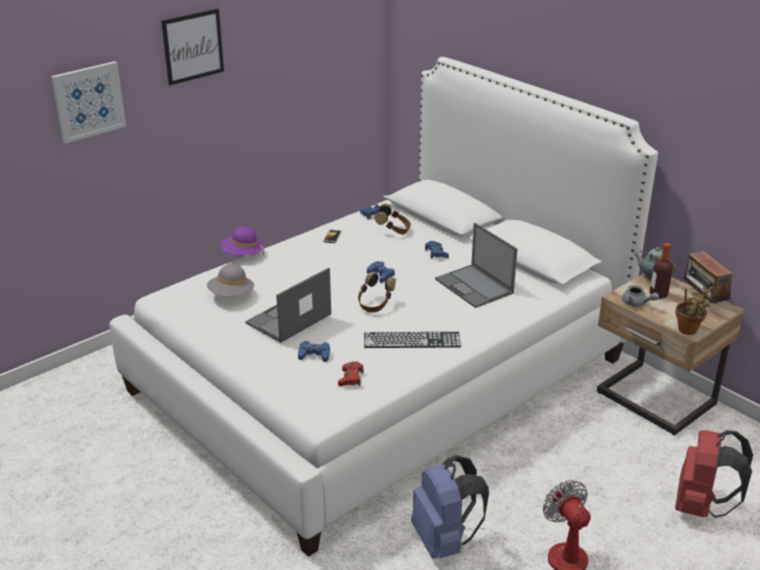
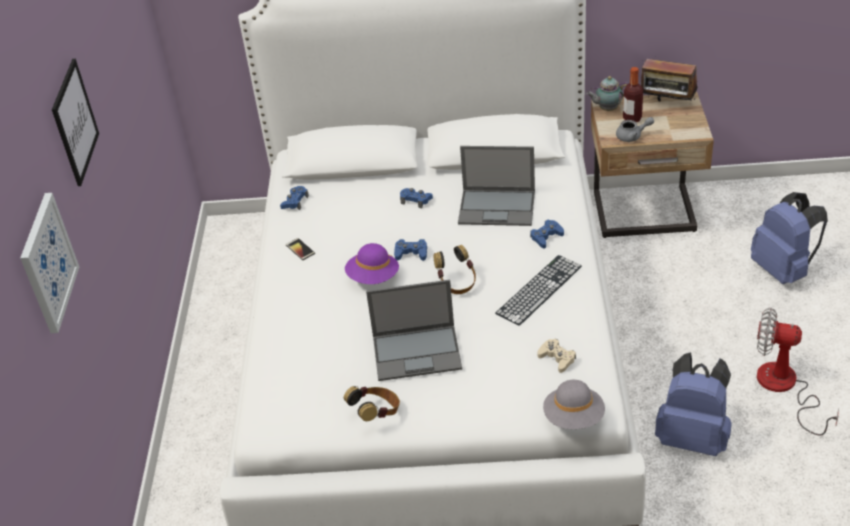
camera: 45 degrees left, 10 degrees up
(231, 295) = (327, 372): grey hat -> grey hat (574, 418)
(242, 254) = (253, 328): purple hat -> purple hat (373, 277)
(288, 319) = (418, 352): laptop -> laptop turned 90 degrees counterclockwise
(314, 355) = (494, 364): blue game controller -> blue game controller (546, 237)
(351, 378) = (557, 358): red game controller -> beige game controller
(393, 231) = (343, 205): headphones -> headphones (376, 414)
(688, 331) = (697, 134): potted plant -> none
(701, 506) = (783, 270): red backpack -> blue backpack

